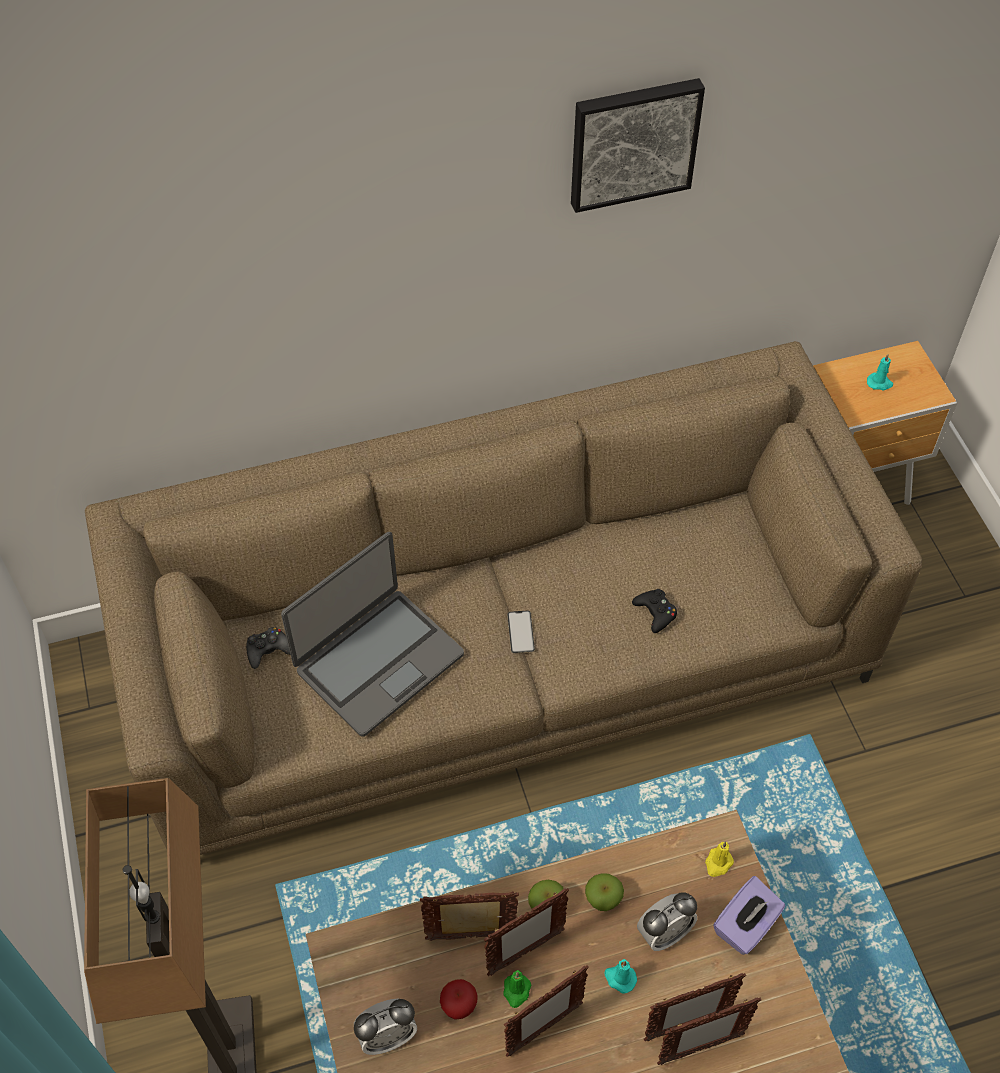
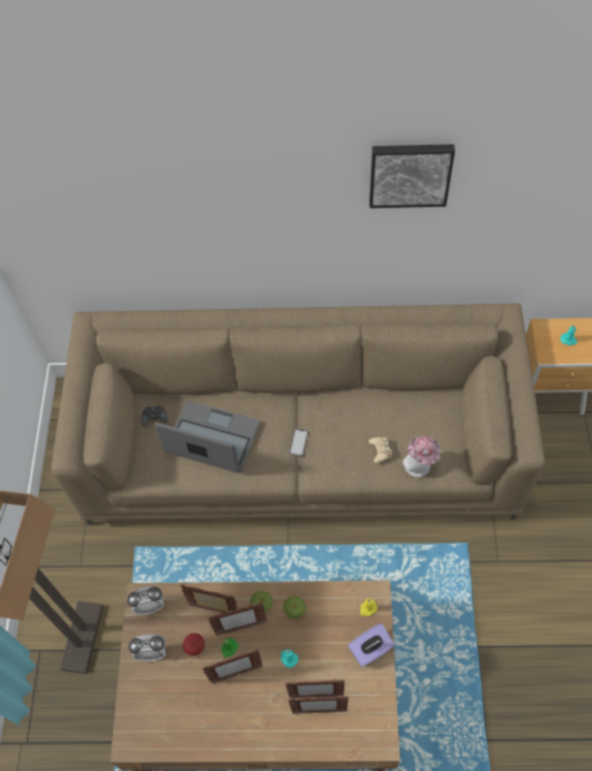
camera: 20 degrees right, 5 degrees up
(378, 661) = (212, 439): laptop -> laptop turned 135 degrees counterclockwise
(655, 613) = (380, 451): black game controller -> beige game controller
(664, 933) = (322, 640): alarm clock -> alarm clock (149, 605)
(725, 623) = (420, 468): none -> hat

